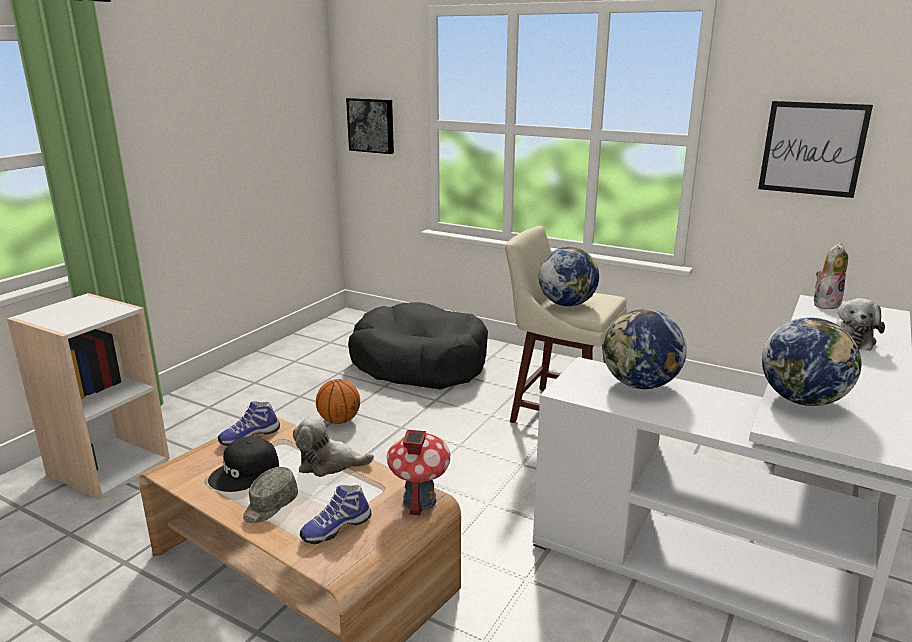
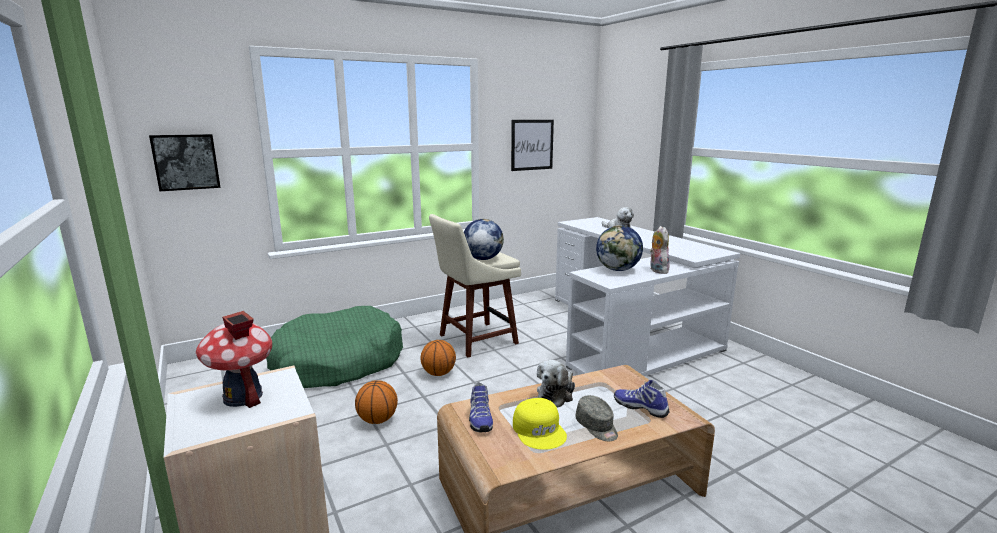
camera: 60 degrees left, 5 degrees down
(245, 472) = (540, 430): black cap -> yellow cap
(335, 528) = (641, 407): shoe -> shoe turned 135 degrees clockwise
(419, 363) = (338, 362): black dog bed -> green dog bed
(419, 500) = (626, 374): toy house -> toy house (243, 397)
(454, 418) = (438, 373): none -> basketball
(802, 400) = (672, 249): globe -> none
(825, 304) = (574, 222): plush toy -> plush toy (657, 270)

